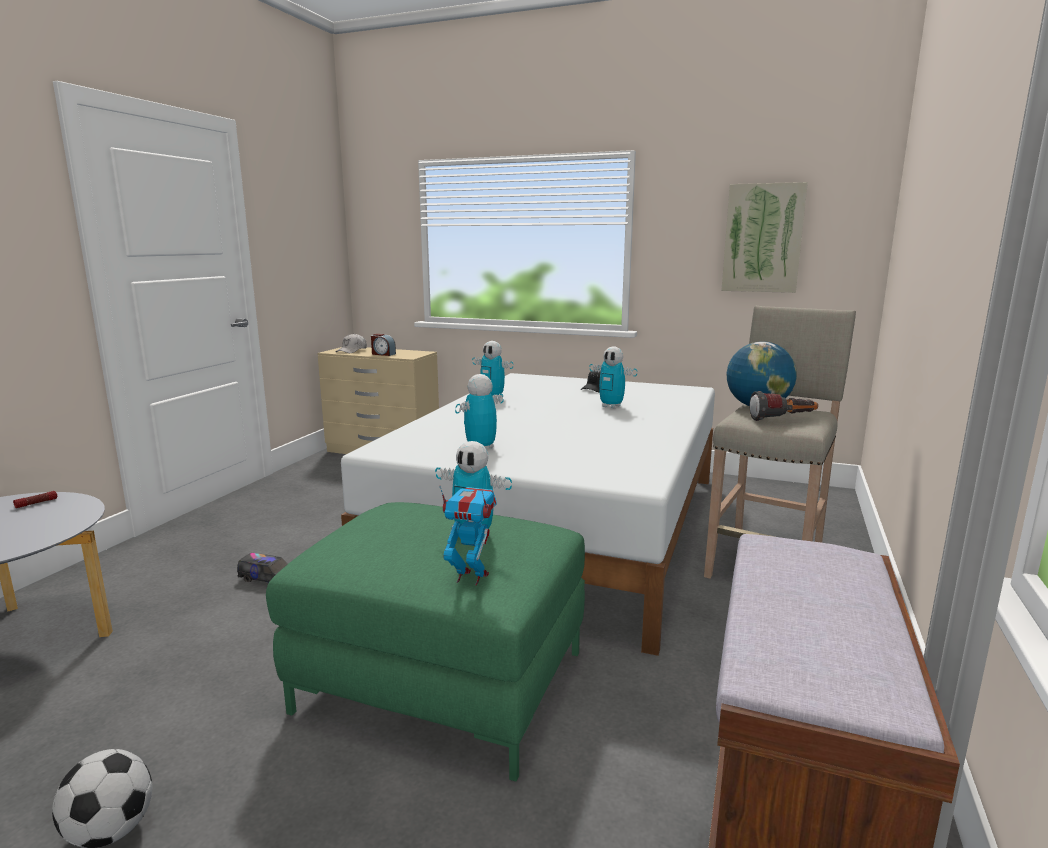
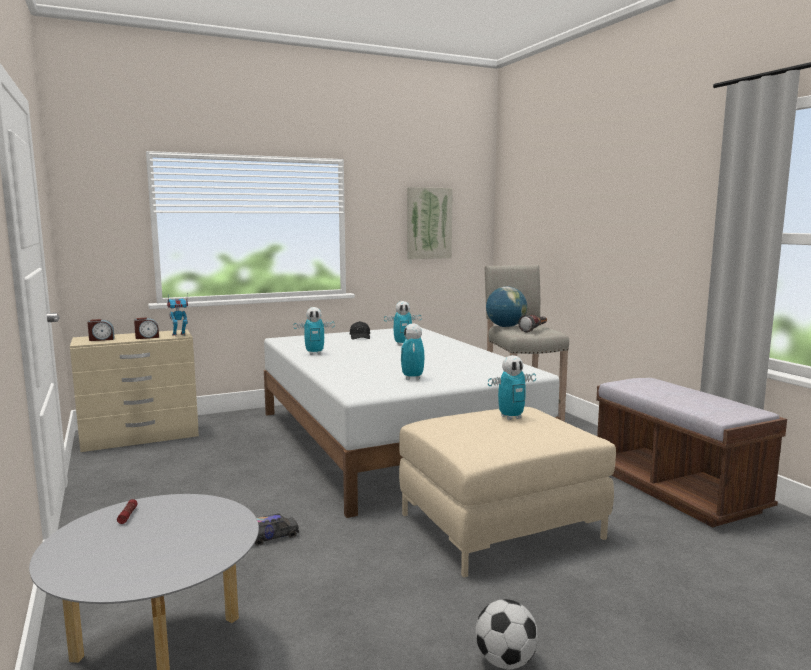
camera: 45 degrees left, 5 degrees down
(352, 350) = (101, 339): white cap -> alarm clock
(444, 681) = (500, 526): green ottoman -> beige ottoman
(471, 577) = (561, 430): toy robot -> toy robot (179, 335)

